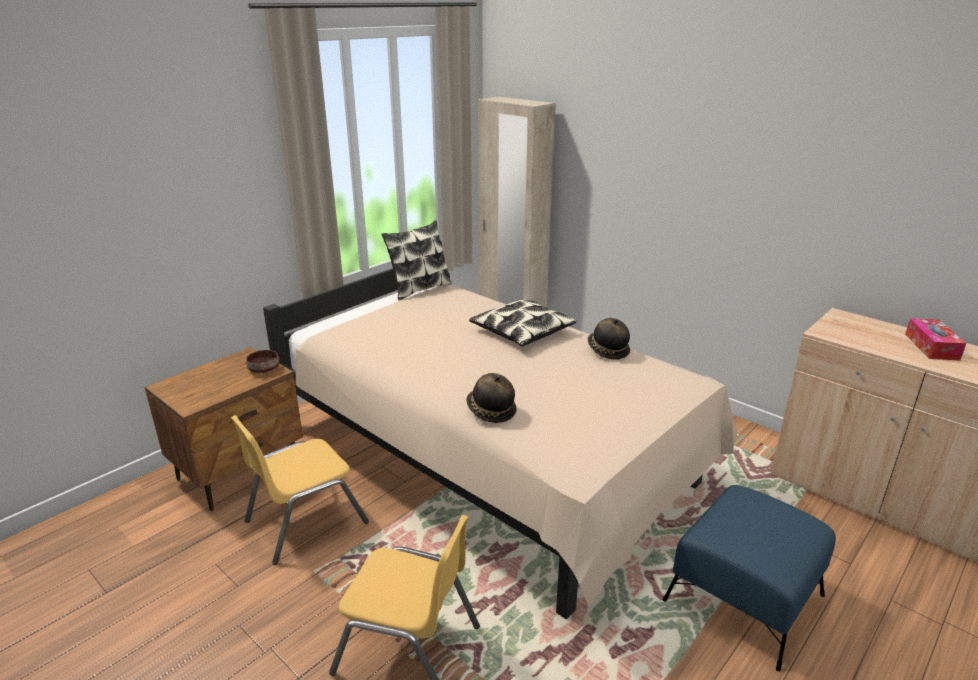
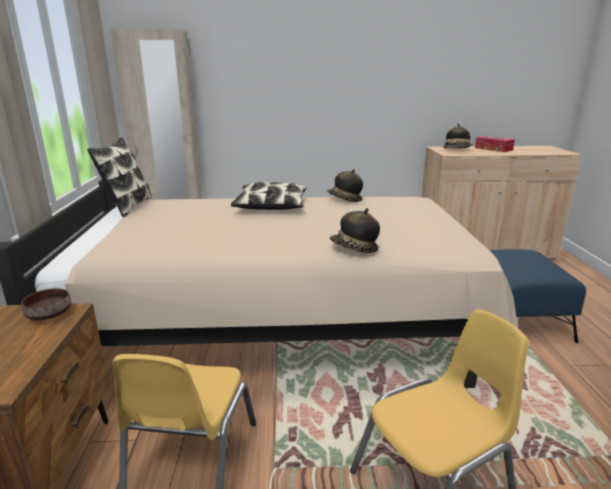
camera: 45 degrees left, 5 degrees down
(857, 330) = (457, 150): none -> hat

